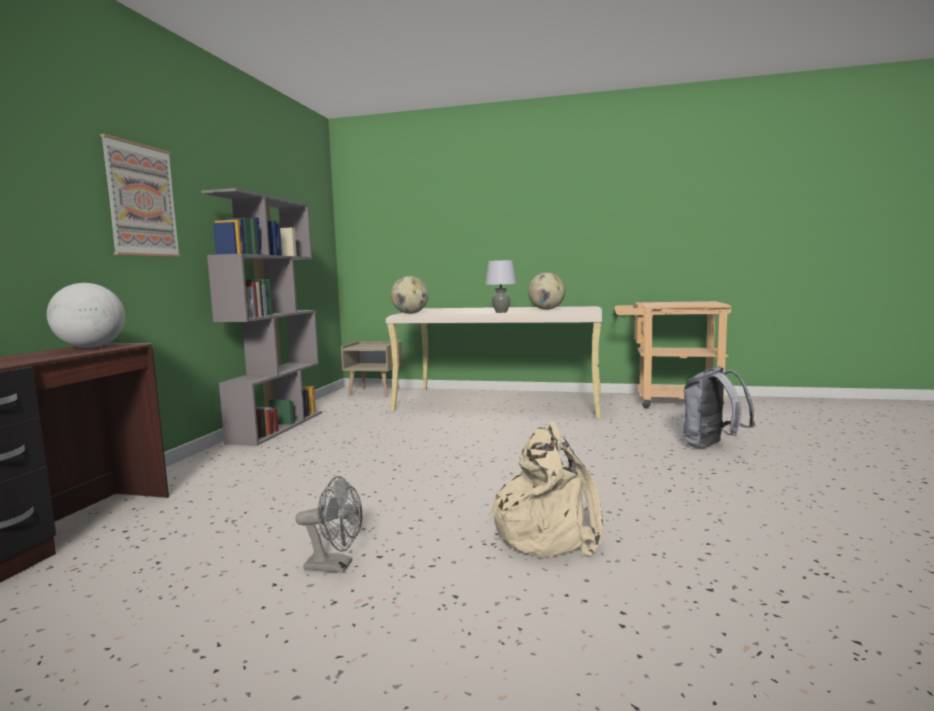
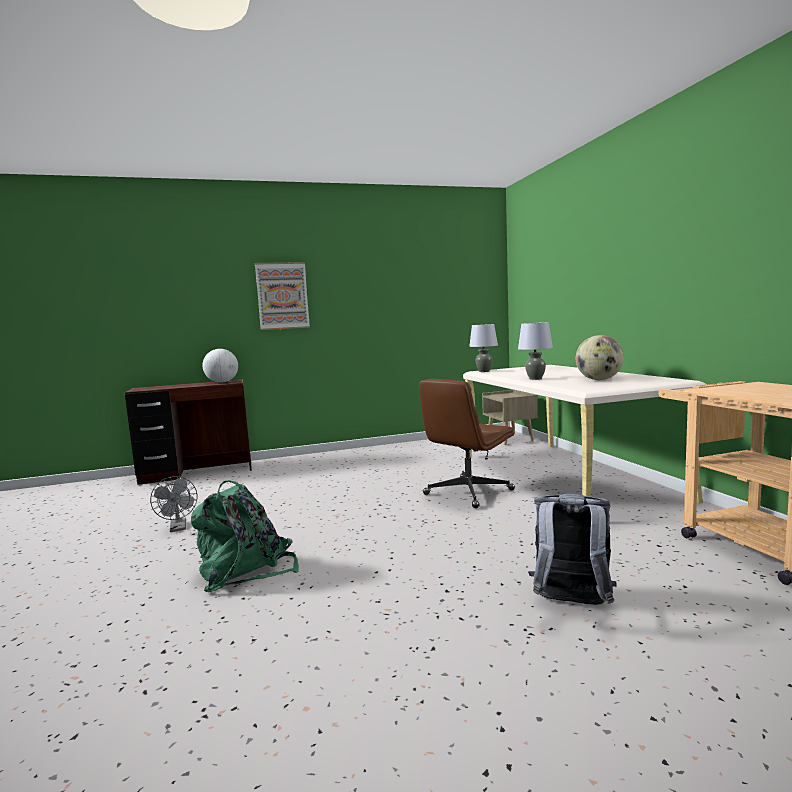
camera: 60 degrees right, 0 degrees up
(277, 427) = (386, 448): grey bookcase -> none
(410, 313) = (484, 371): globe -> grey table lamp
(484, 428) = (468, 492): none -> brown office chair
(548, 533) = (246, 570): beige backpack -> green backpack

